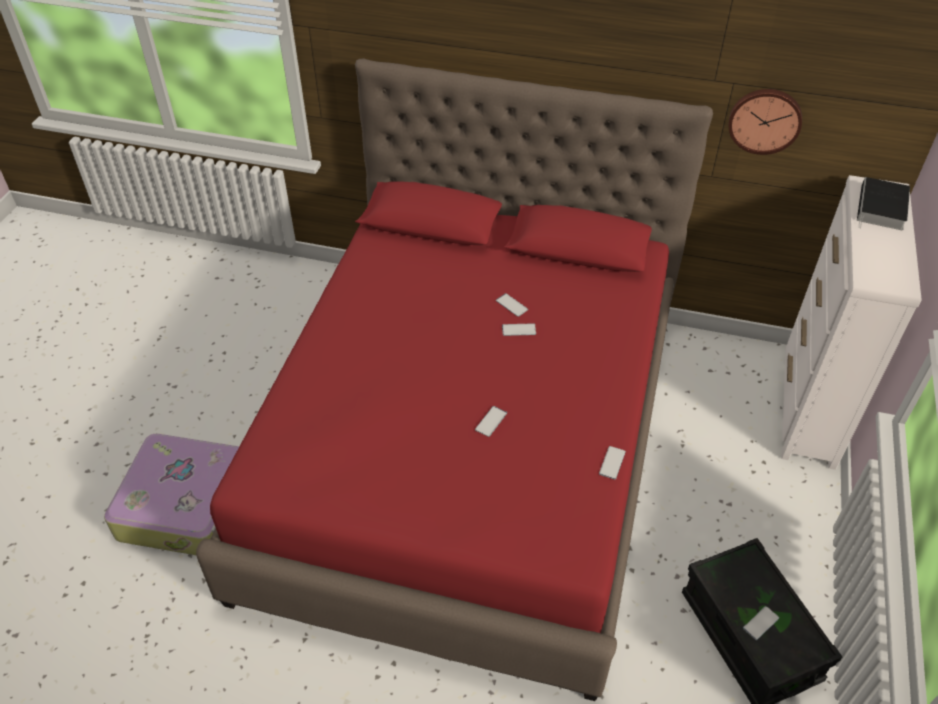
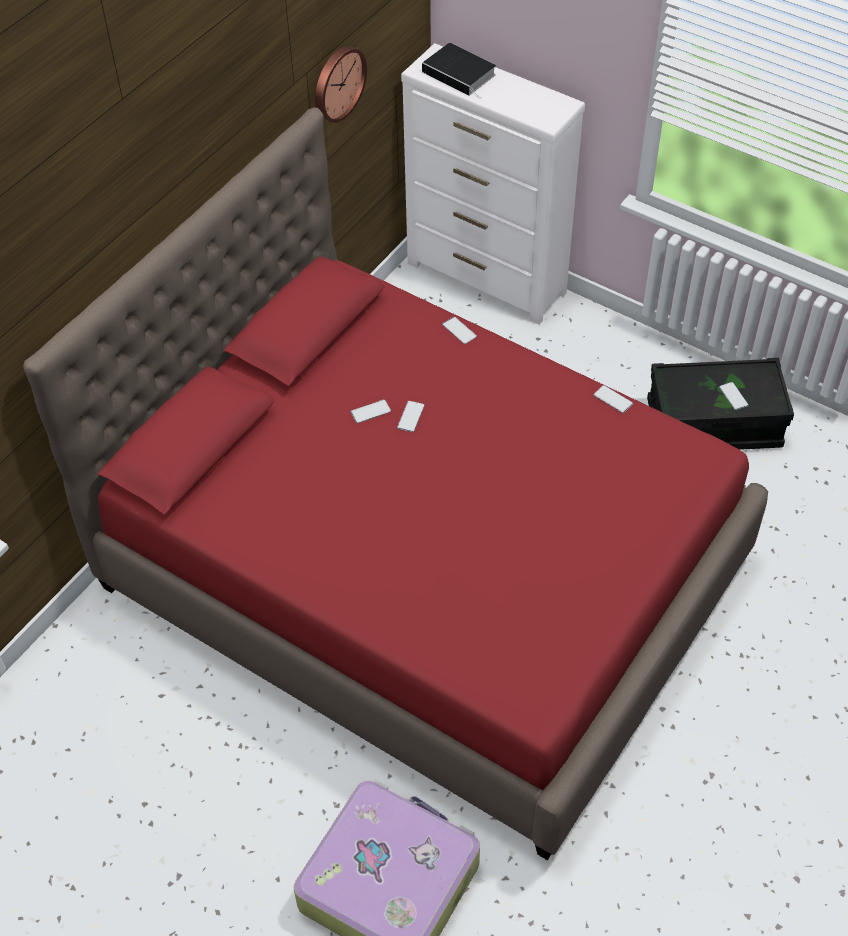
camera: 70 degrees left, 5 degrees up
(491, 421) = (529, 475): phone -> phone (459, 330)

